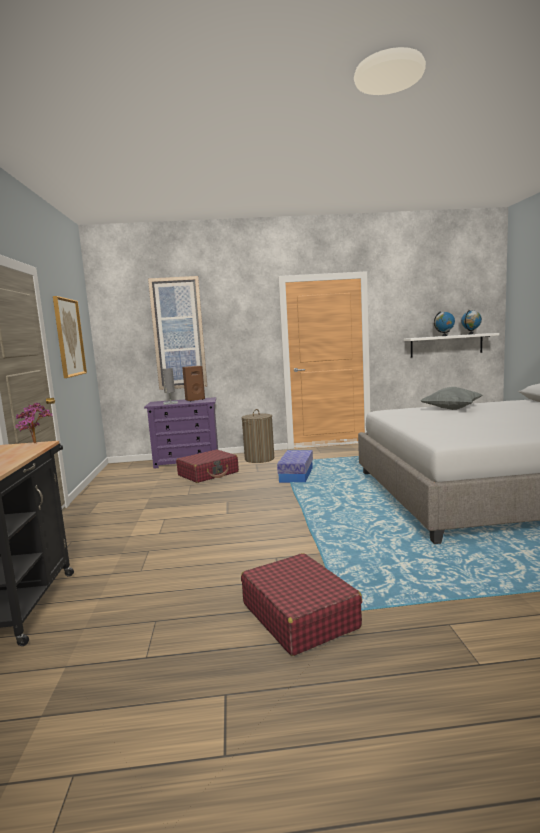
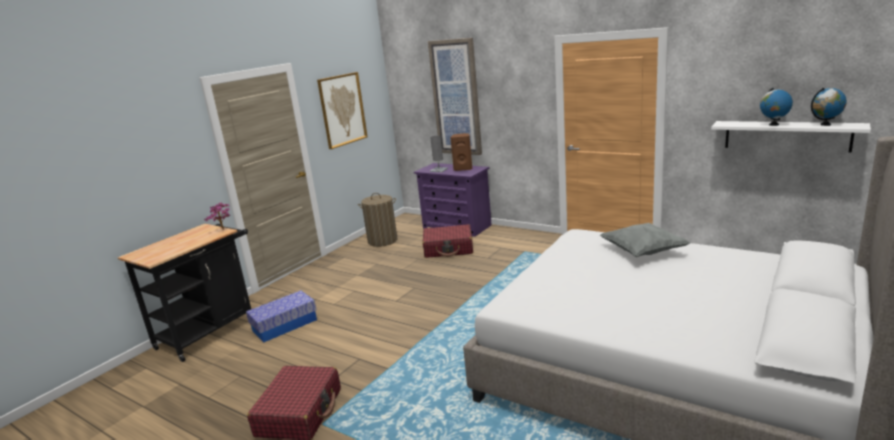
camera: 40 degrees right, 10 degrees up
(259, 459) = (514, 241): laundry basket -> laundry basket (382, 241)
(296, 475) = (509, 273): storage box -> storage box (285, 325)

